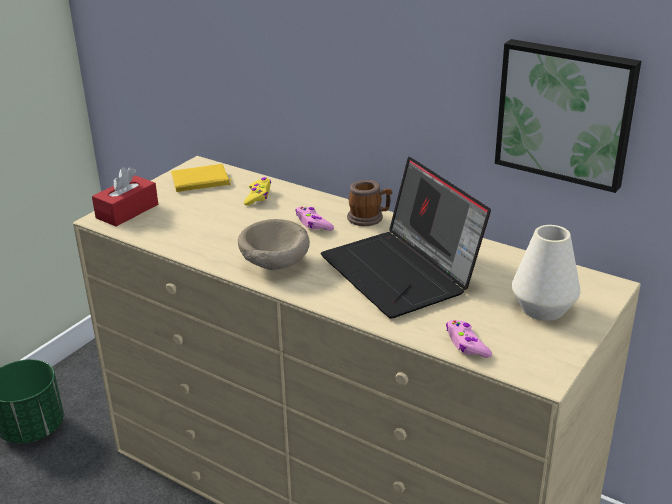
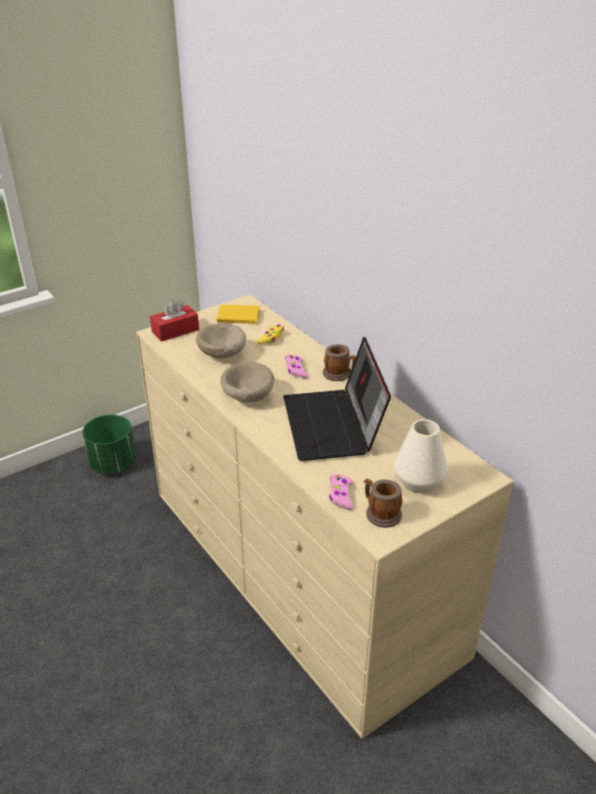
camera: 20 degrees right, 5 degrees up
(209, 226) = (222, 355): none -> beige bowl
(525, 352) = (380, 513): none -> mug
(566, 112) = (476, 331): picture -> none

